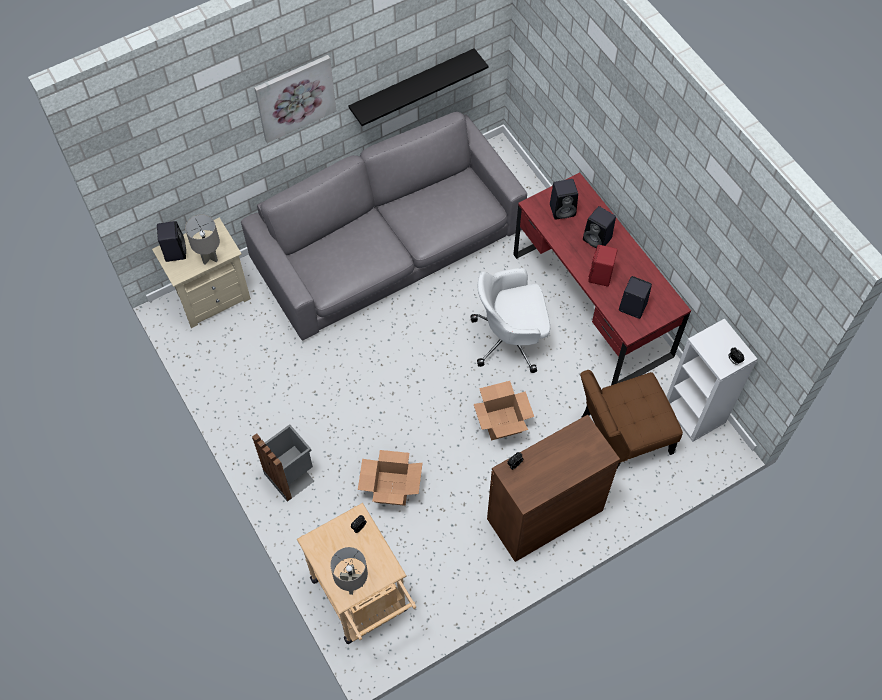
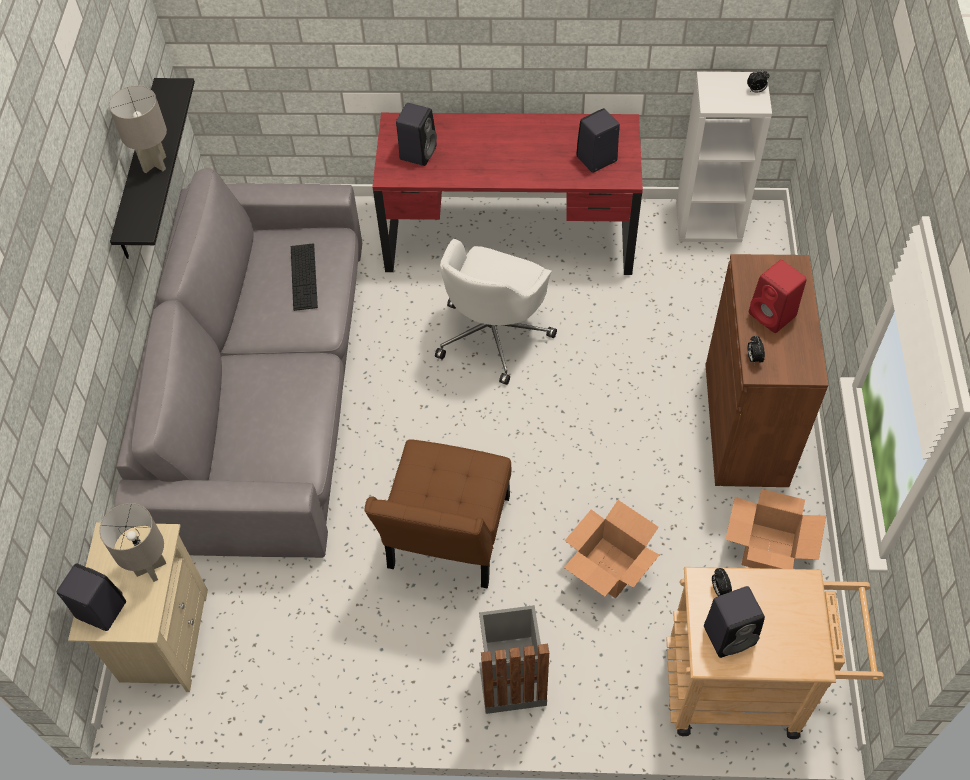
camera: 55 degrees left, 5 degrees down
(295, 97) = (67, 263): picture -> none
(352, 584) = (801, 641): grey table lamp -> grey table lamp (155, 164)
(450, 212) = (304, 276): none -> keyboard
(501, 423) = (599, 403): cardboard box -> cardboard box (768, 550)
(598, 239) = (484, 142): black speaker -> black speaker (730, 634)
(600, 276) = (534, 165): red speaker -> red speaker (773, 315)
(621, 437) = (694, 300): brown chair -> brown chair (447, 539)

